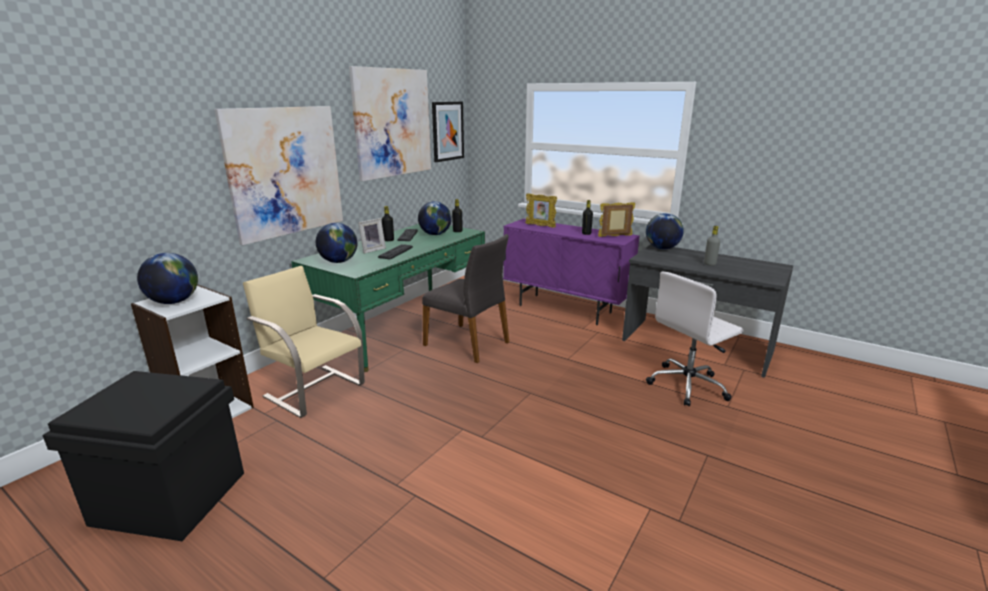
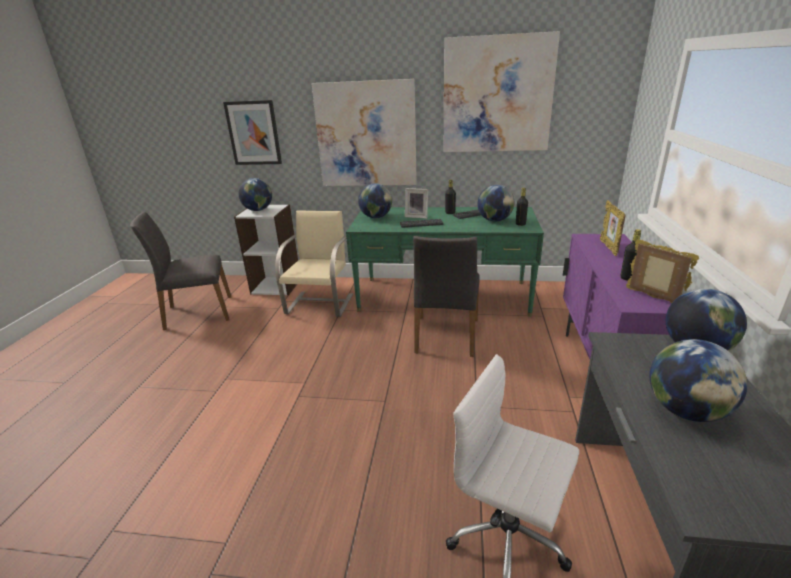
camera: 65 degrees right, 5 degrees up
(168, 498) = (198, 313): black storage box -> grey chair
(447, 131) = (591, 106): picture -> picture (253, 133)
(709, 264) = (685, 411): grey bottle -> globe

